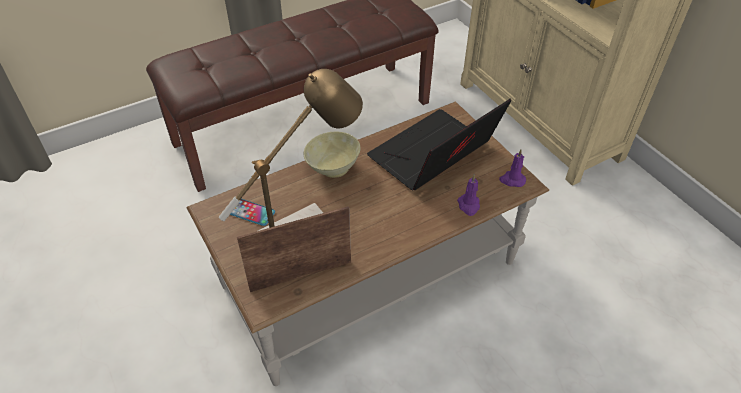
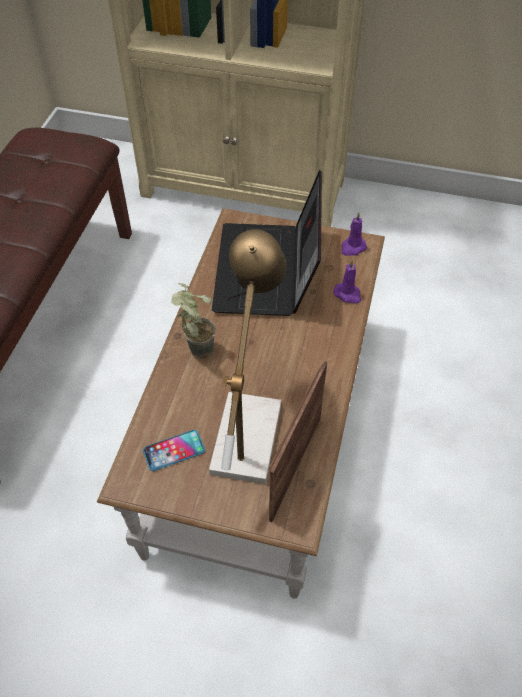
camera: 45 degrees left, 5 degrees up
(332, 168) = (195, 348): beige bowl -> potted plant

